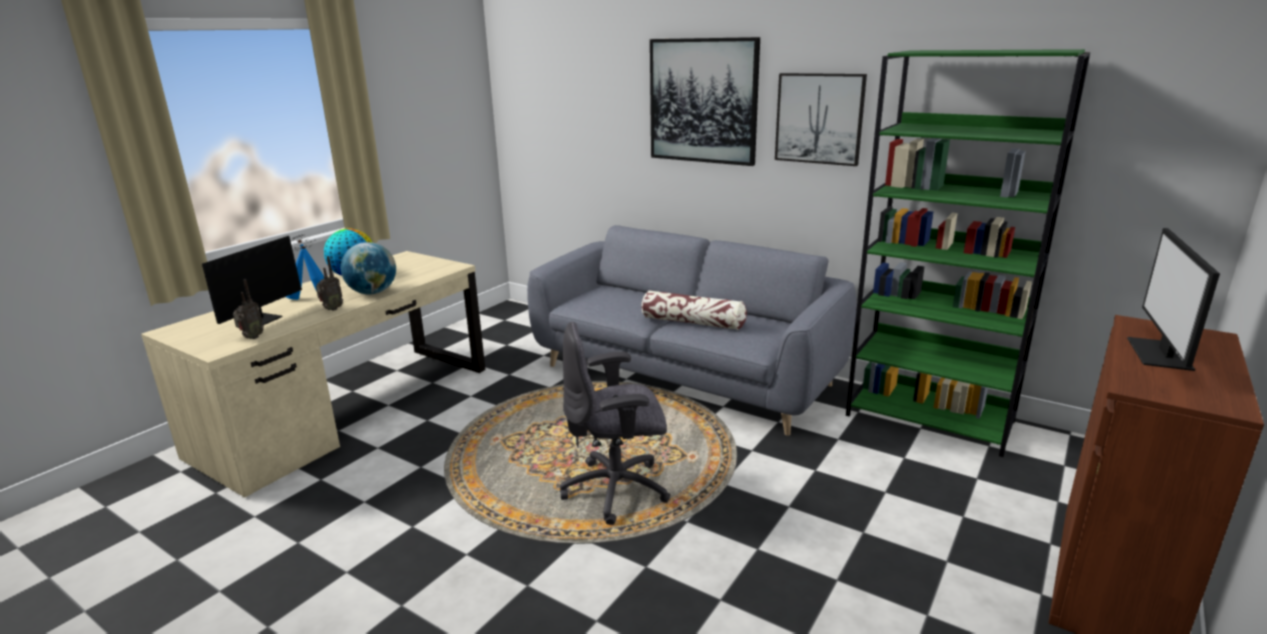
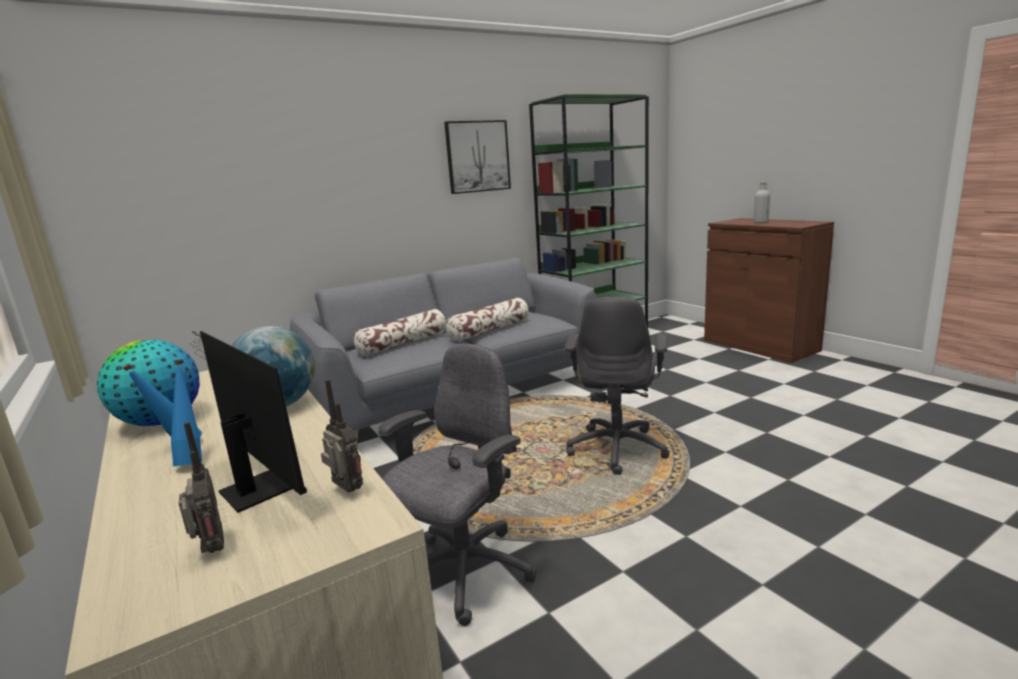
camera: 65 degrees left, 5 degrees down
(331, 309) = (305, 431): radio -> radio (210, 551)
(403, 457) = (464, 573): none -> grey office chair
(628, 299) = (403, 344): none -> pillow
(703, 101) = (377, 151): picture -> none
(1161, 354) = (760, 222): monitor -> grey bottle

